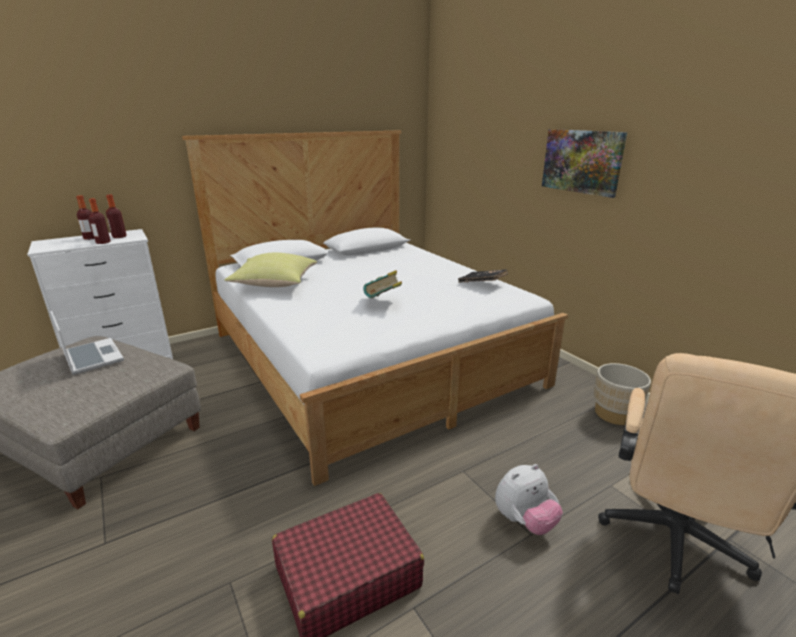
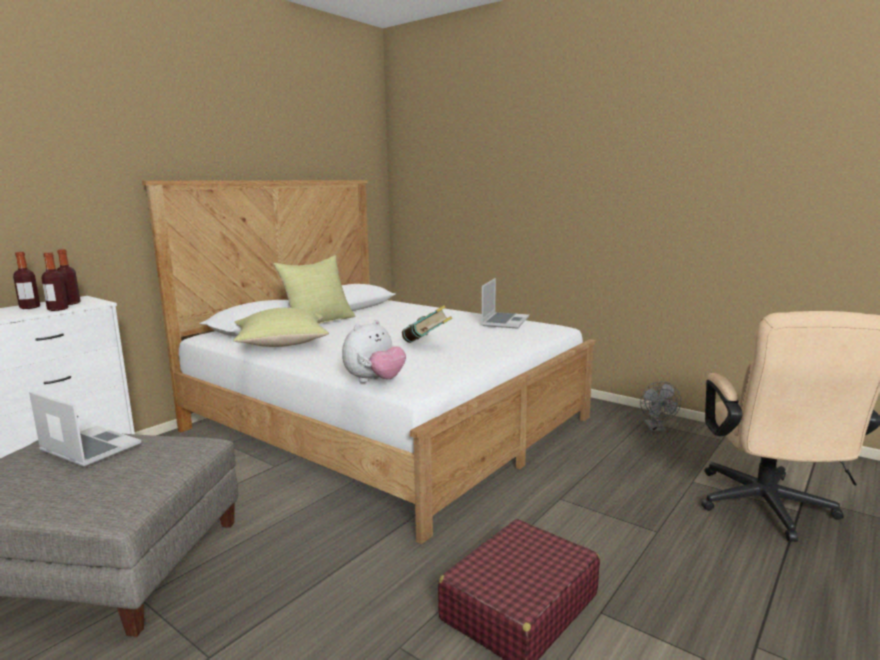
camera: 20 degrees left, 10 degrees down
(326, 263) = (318, 322): none -> yellow pillow
(482, 283) = (504, 321): black book -> laptop
(524, 521) = (644, 523): plush toy -> plush toy (374, 381)
(582, 161) = (576, 197): picture -> none
(615, 414) = (656, 429): beige planter -> grey fan

